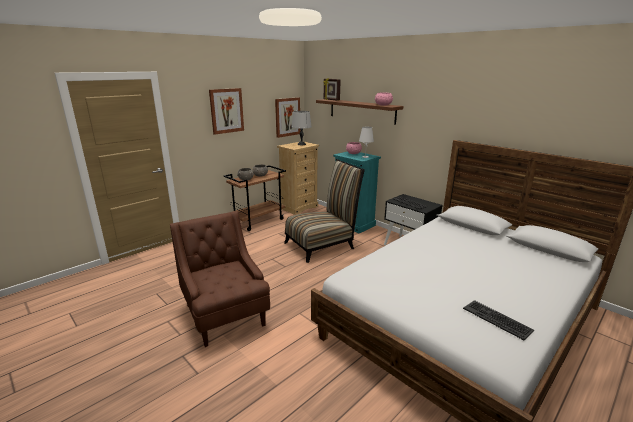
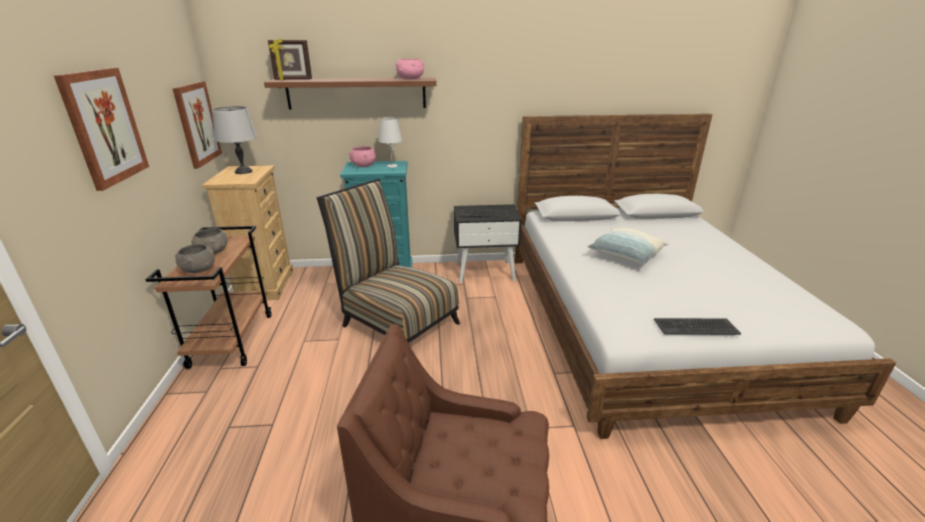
camera: 50 degrees left, 5 degrees up
(322, 244) = (396, 321): chair -> chair turned 60 degrees counterclockwise
(445, 254) = (626, 256): none -> pillow
(497, 319) = (769, 294): keyboard -> keyboard (695, 326)

